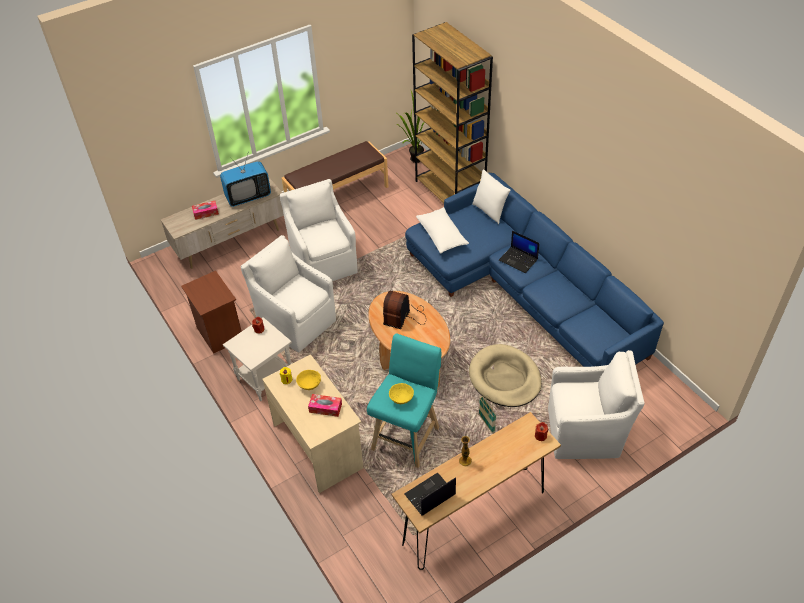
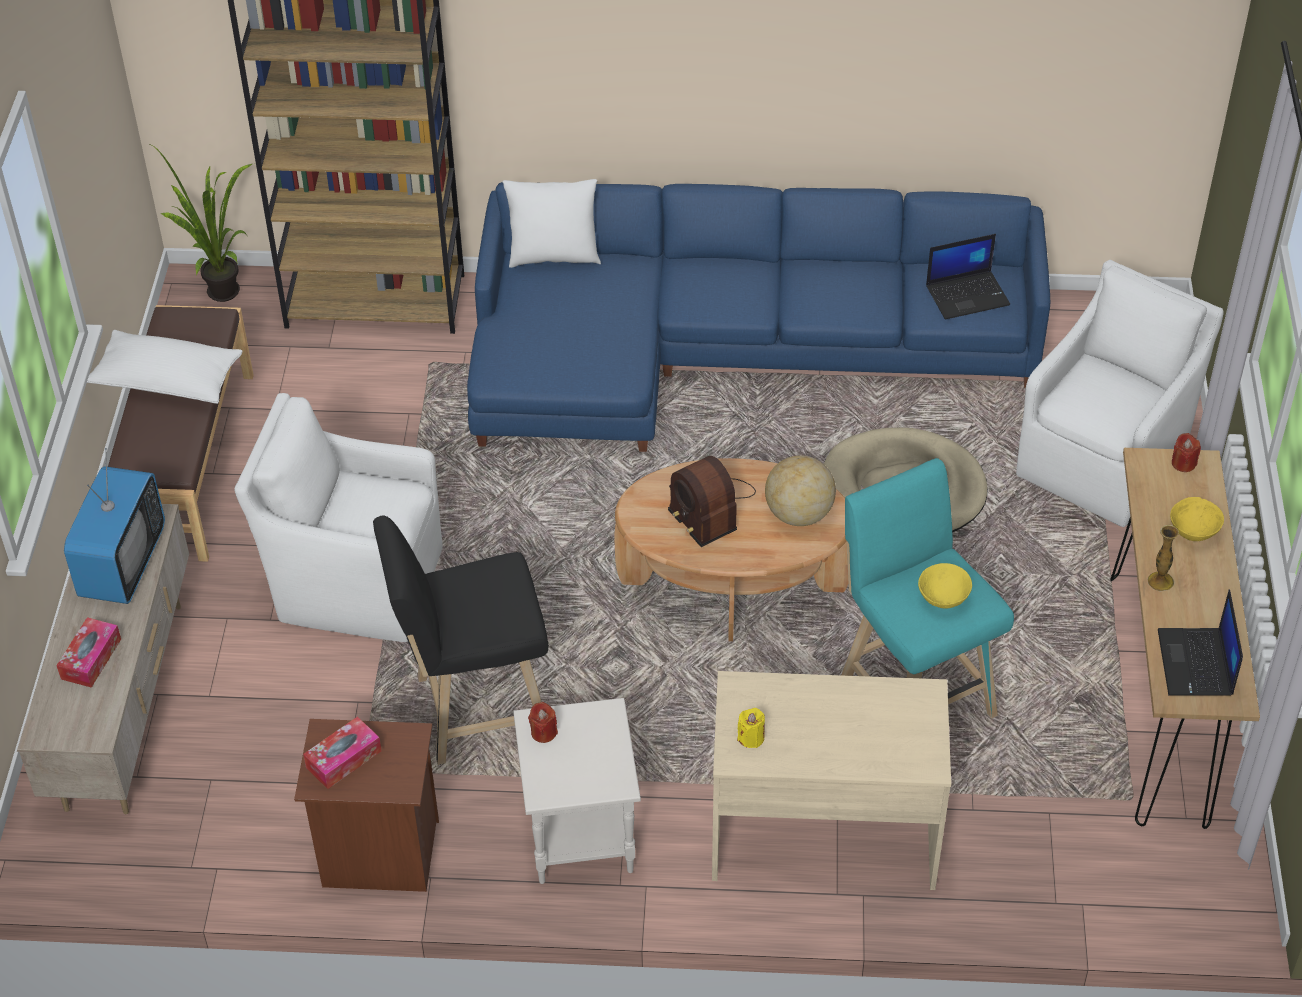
camera: 55 degrees left, 0 degrees up
(295, 321) = (474, 711): white armchair -> black stool
(309, 386) = (797, 711): yellow bowl -> yellow bowl (1193, 533)
(325, 408) = (873, 714): tissue box -> tissue box (343, 759)
(425, 342) = (798, 514): none -> globe
(442, 236) = (550, 351): white pillow -> white pillow (168, 381)
(486, 423) = (978, 570): basket -> none
(519, 260) = (717, 290): laptop -> laptop (968, 295)

